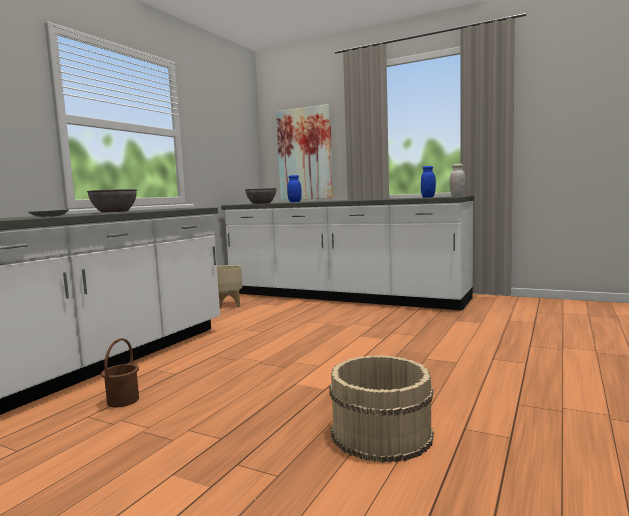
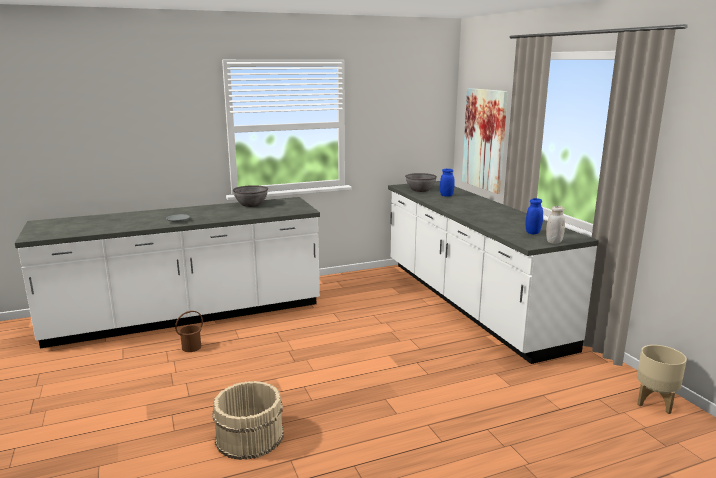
camera: 40 degrees right, 10 degrees up
(229, 305) = (368, 280): beige planter -> beige planter (654, 402)

